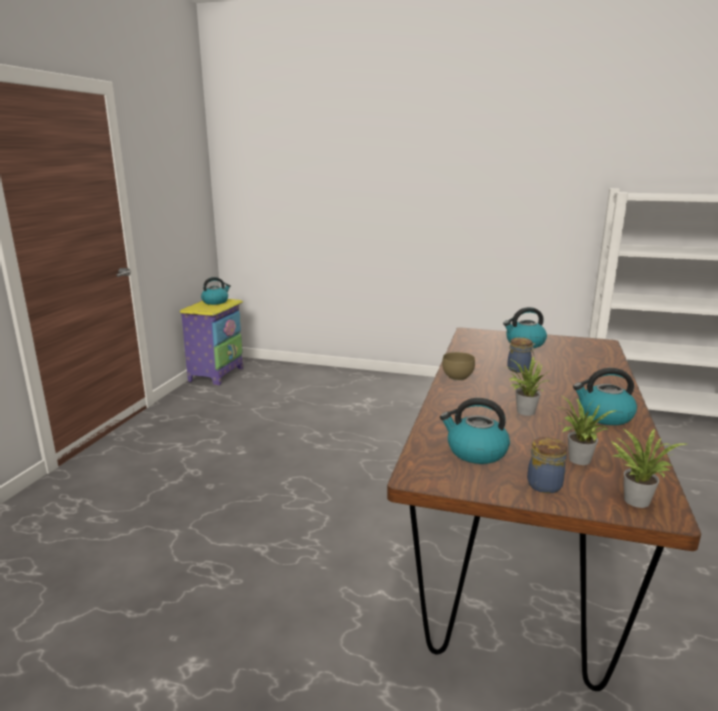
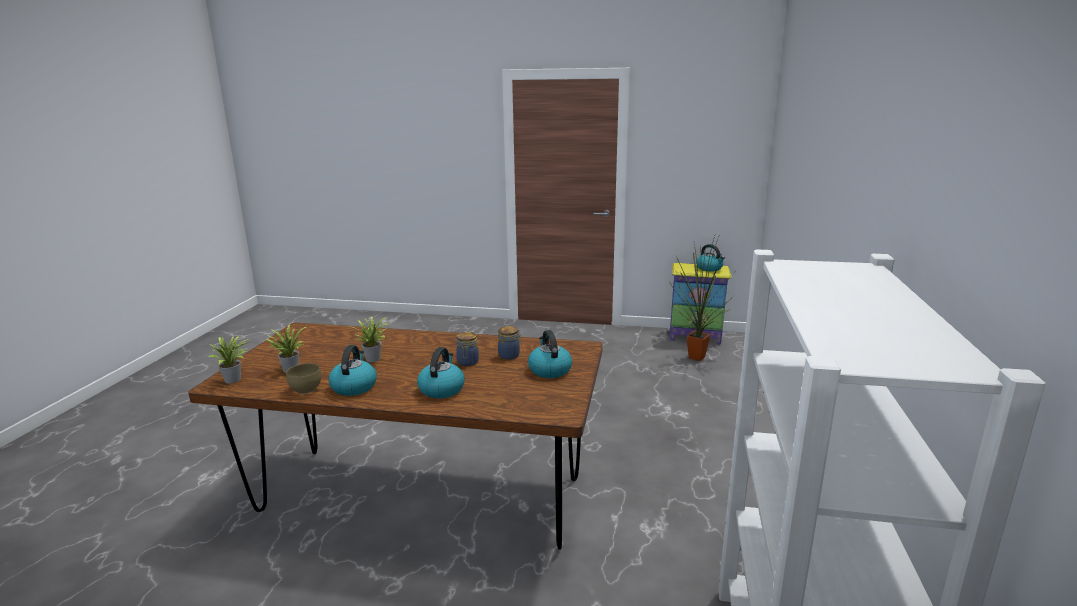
camera: 85 degrees right, 0 degrees up
(266, 381) = (695, 358): none -> potted plant
(457, 377) = (450, 339): brown bowl -> brown bowl (307, 389)
(475, 452) = (318, 341): kettle -> kettle (441, 389)
(543, 484) = (269, 357): jar -> jar (510, 355)

